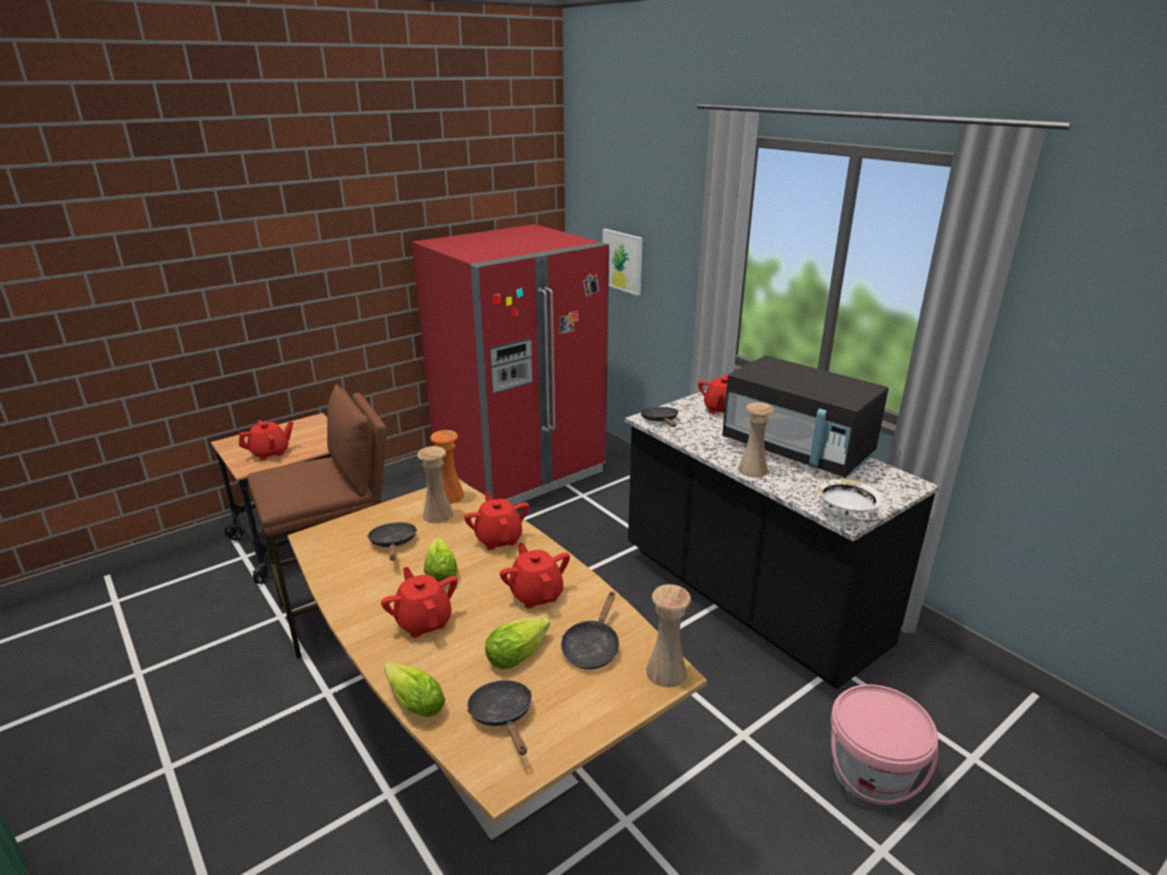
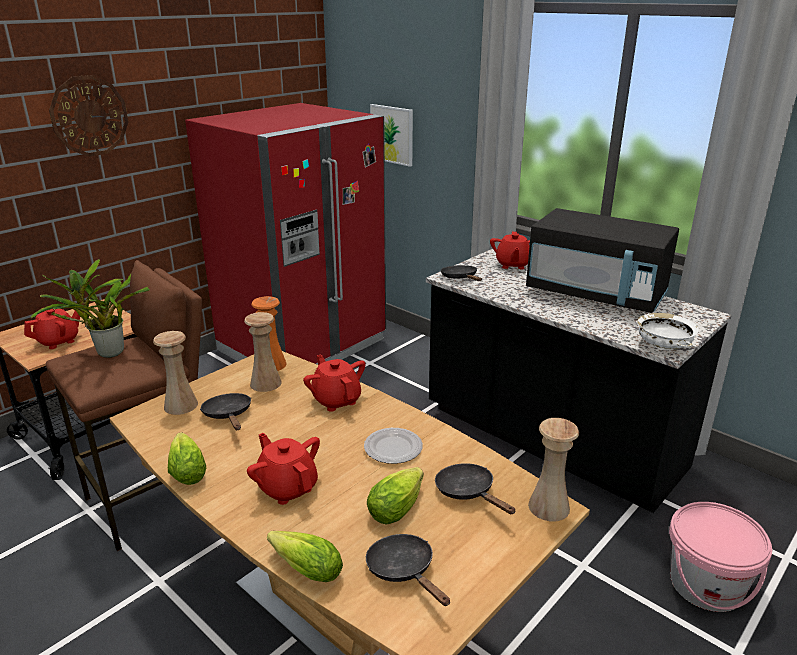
camera: 10 degrees left, 0 degrees up
(301, 471) = (106, 353): none -> potted plant
(317, 238) = (89, 116): none -> wall clock
(441, 570) = (288, 436): lettuce -> lettuce (187, 469)
(536, 594) = (394, 448): red teapot -> plate
(592, 647) = (468, 492): black frying pan -> black frying pan turned 135 degrees clockwise
(752, 470) = (563, 314): beige vase -> beige vase (181, 405)

